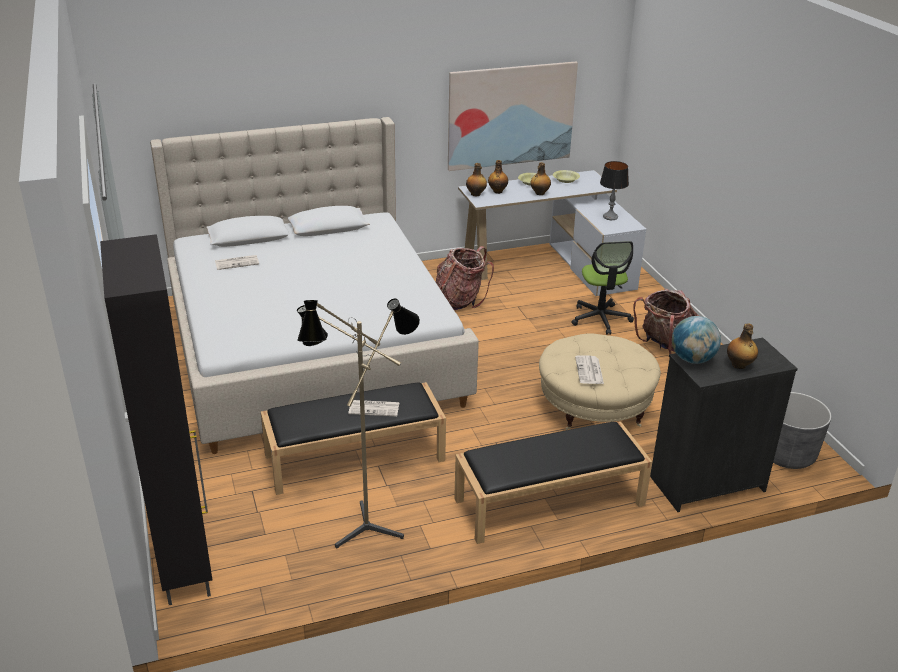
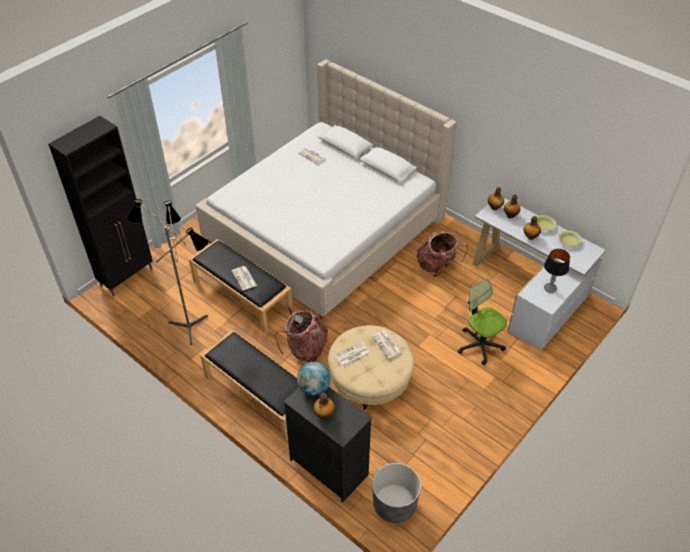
camera: 60 degrees right, 15 degrees up
(511, 115) = (548, 170): picture -> none
(592, 343) = (387, 344): none -> newspaper
(600, 319) = (480, 345): office chair -> office chair turned 90 degrees clockwise
(665, 345) = (477, 392): backpack -> backpack (305, 349)

